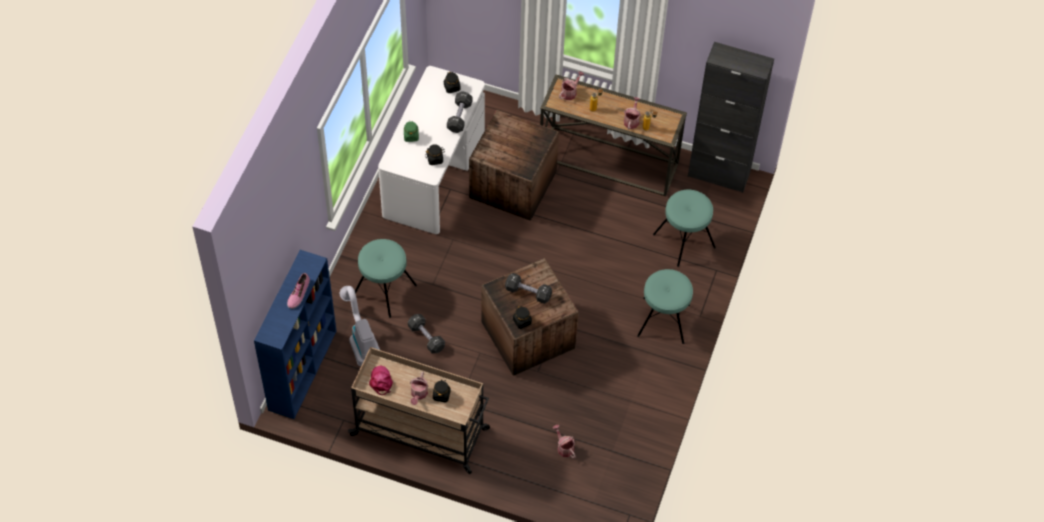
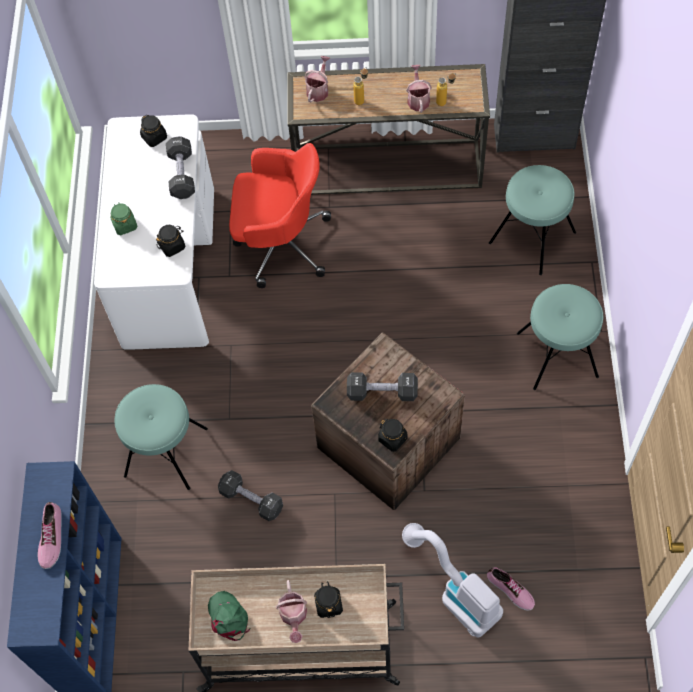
camera: 15 degrees left, 5 degrees up
(360, 338) = (160, 536): vacuum cleaner -> vacuum cleaner (455, 592)
(381, 381) = (228, 617): pink cap -> green cap
(513, 185) = (280, 243): crate -> red office chair
(564, 447) = (510, 590): watering can -> shoe

